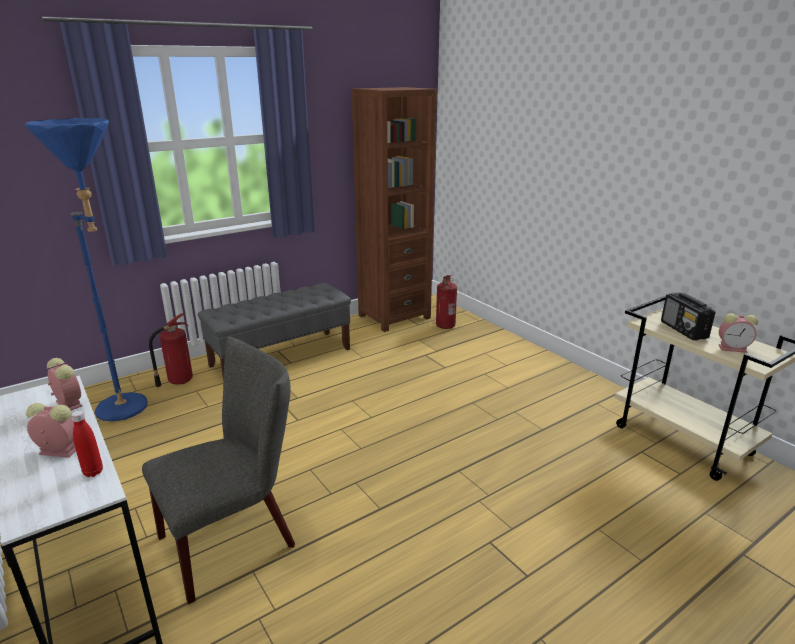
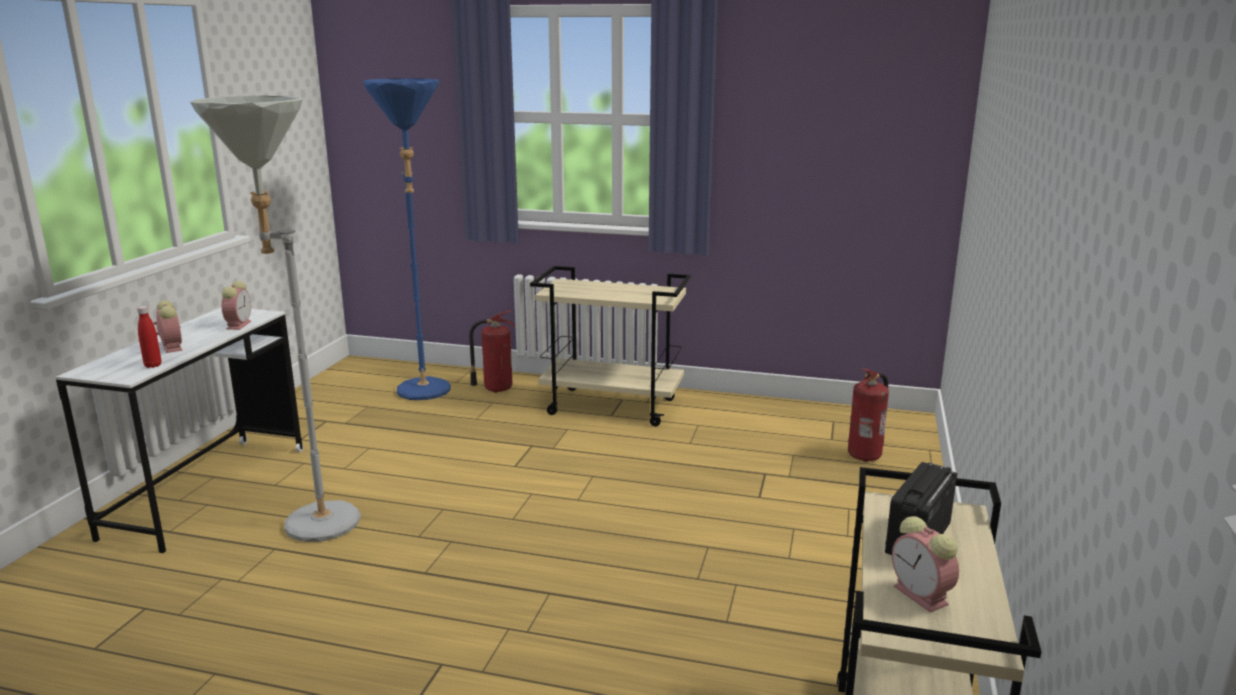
camera: 50 degrees right, 5 degrees down
(235, 538) = (308, 521): grey chair -> grey floor lamp
(281, 357) = (613, 406): grey bench -> beige cart
(394, 317) = (819, 418): brown bookcase -> none

